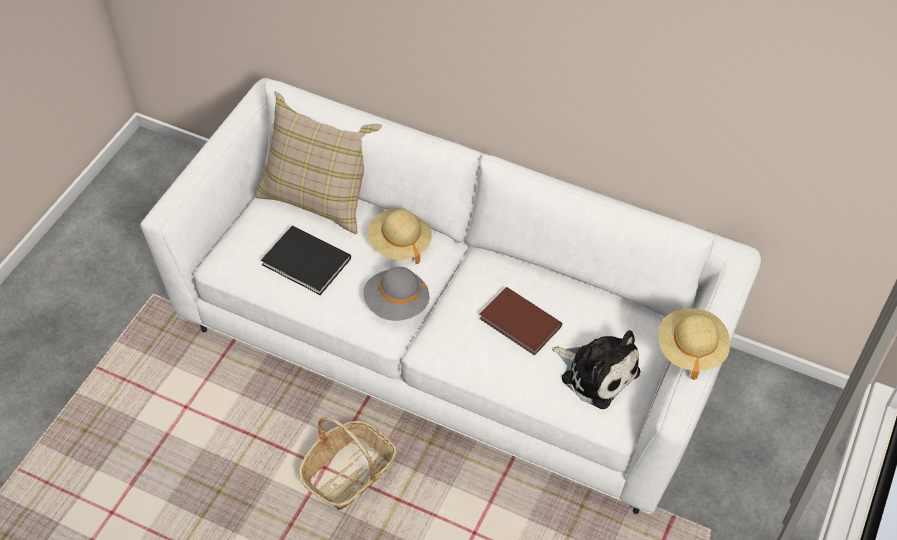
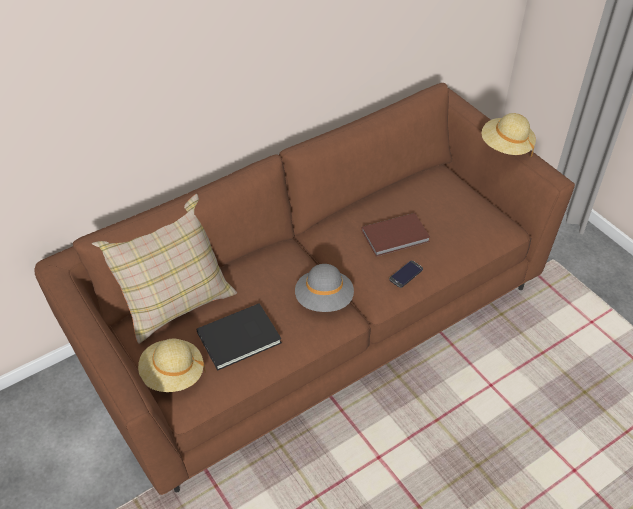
camera: 60 degrees left, 5 degrees down
(349, 472) = (392, 442): basket -> none
(399, 243) = (268, 271): beige hat -> beige hat (173, 374)
(449, 342) = (316, 323): white sofa -> brown sofa
(473, 354) = (406, 274): none -> phone
(596, 372) = (464, 217): plush toy -> none

